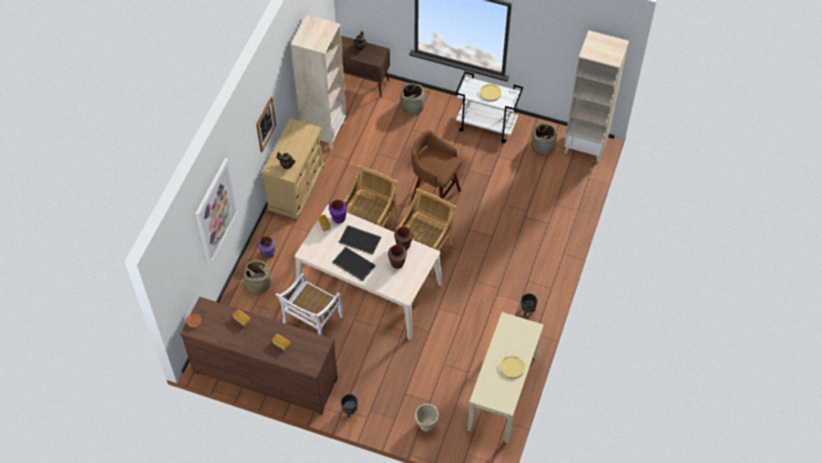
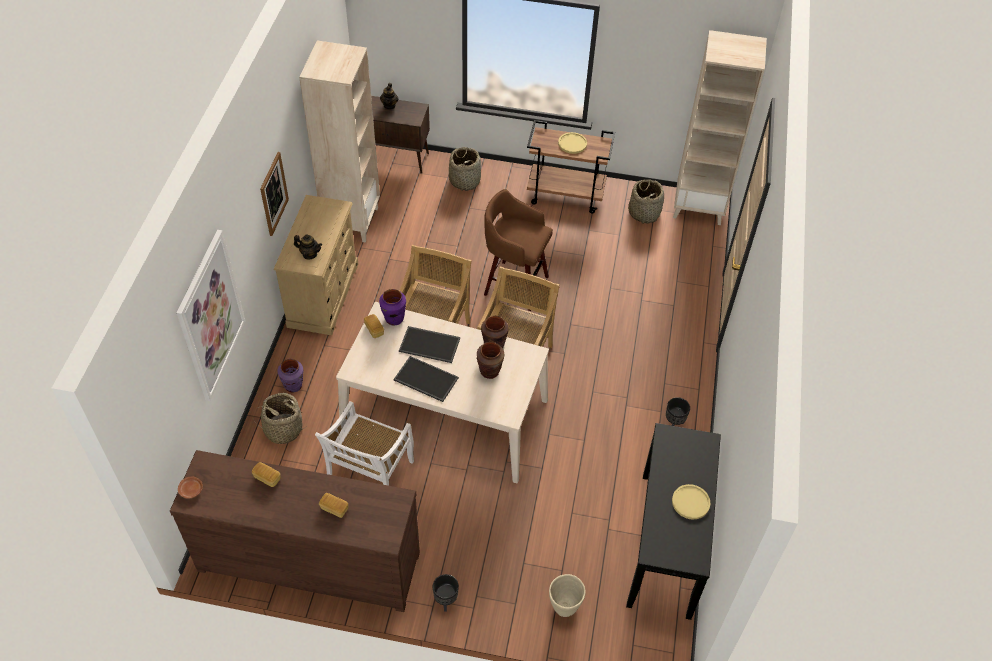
camera: 10 degrees left, 5 degrees down
(487, 126) = (566, 195): white cart -> brown cart
(503, 392) = (666, 544): beige console table -> black console table

